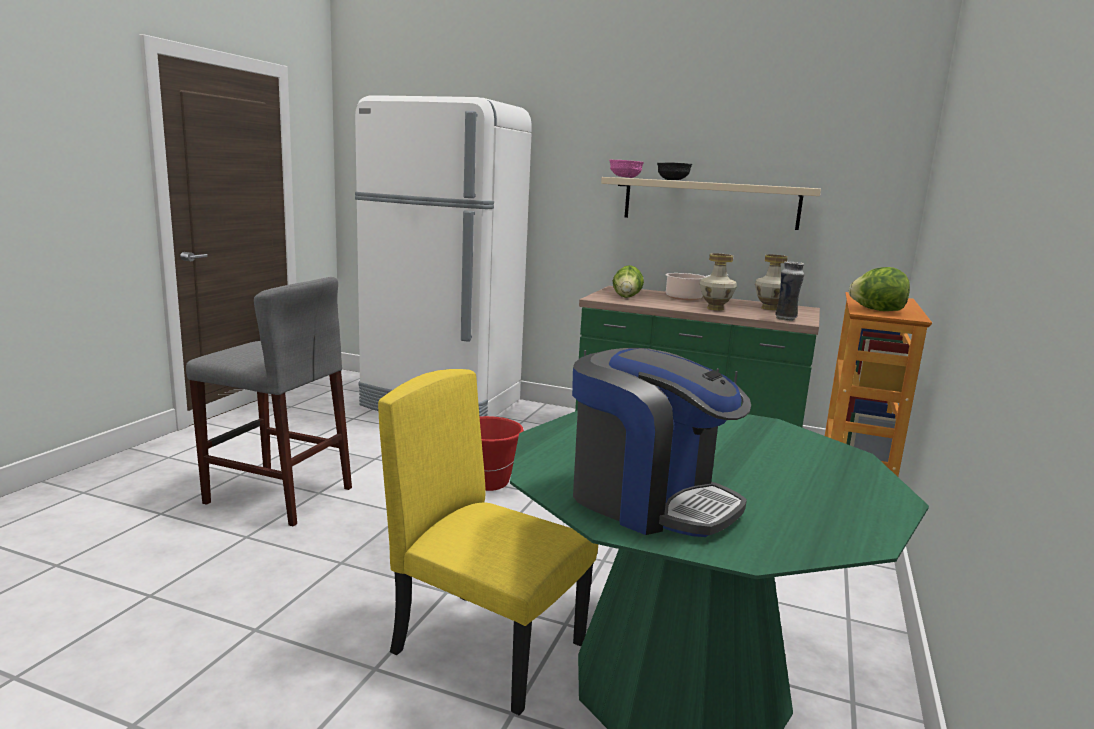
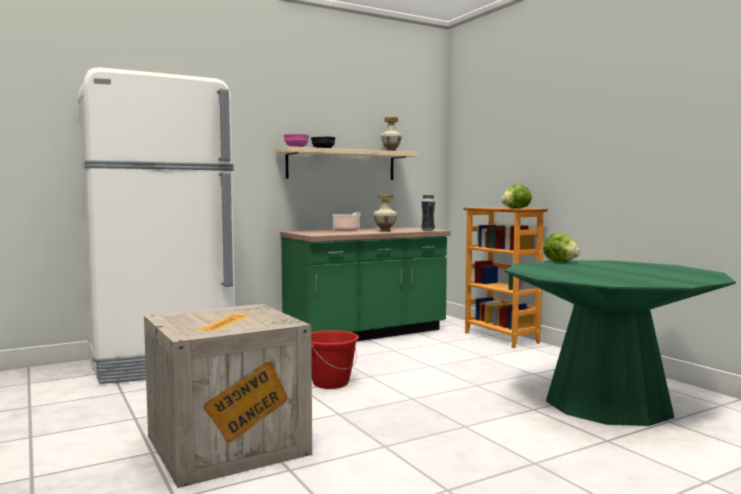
camera: 50 degrees left, 10 degrees down
(279, 495) = (230, 445): grey stool -> crate
(489, 647) = (539, 430): yellow chair -> none
(627, 297) = (325, 233): lettuce -> lettuce (560, 262)
(649, 500) = (651, 279): coffee machine -> none
(769, 308) = (399, 229): vase -> vase (391, 152)

